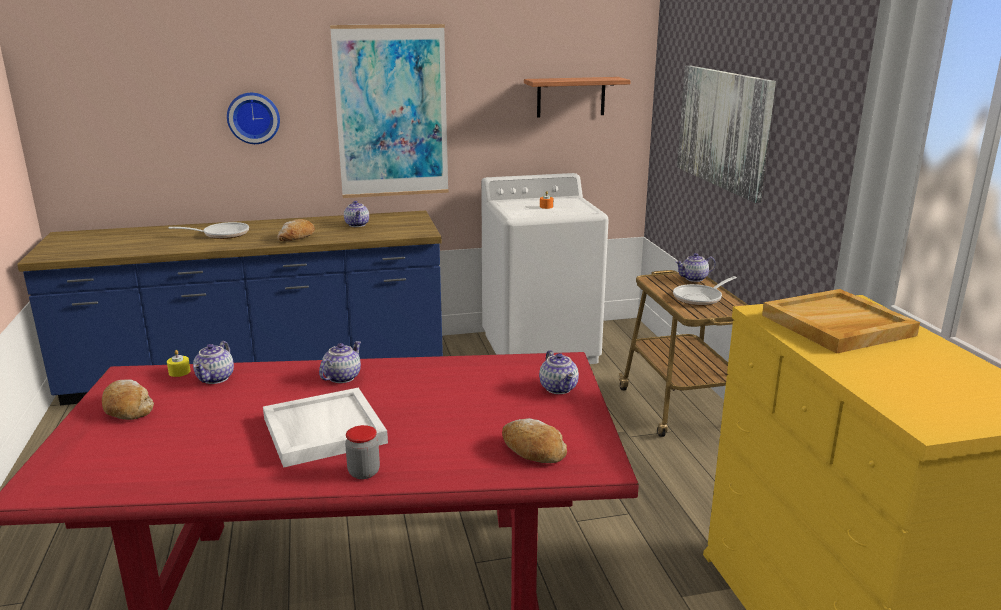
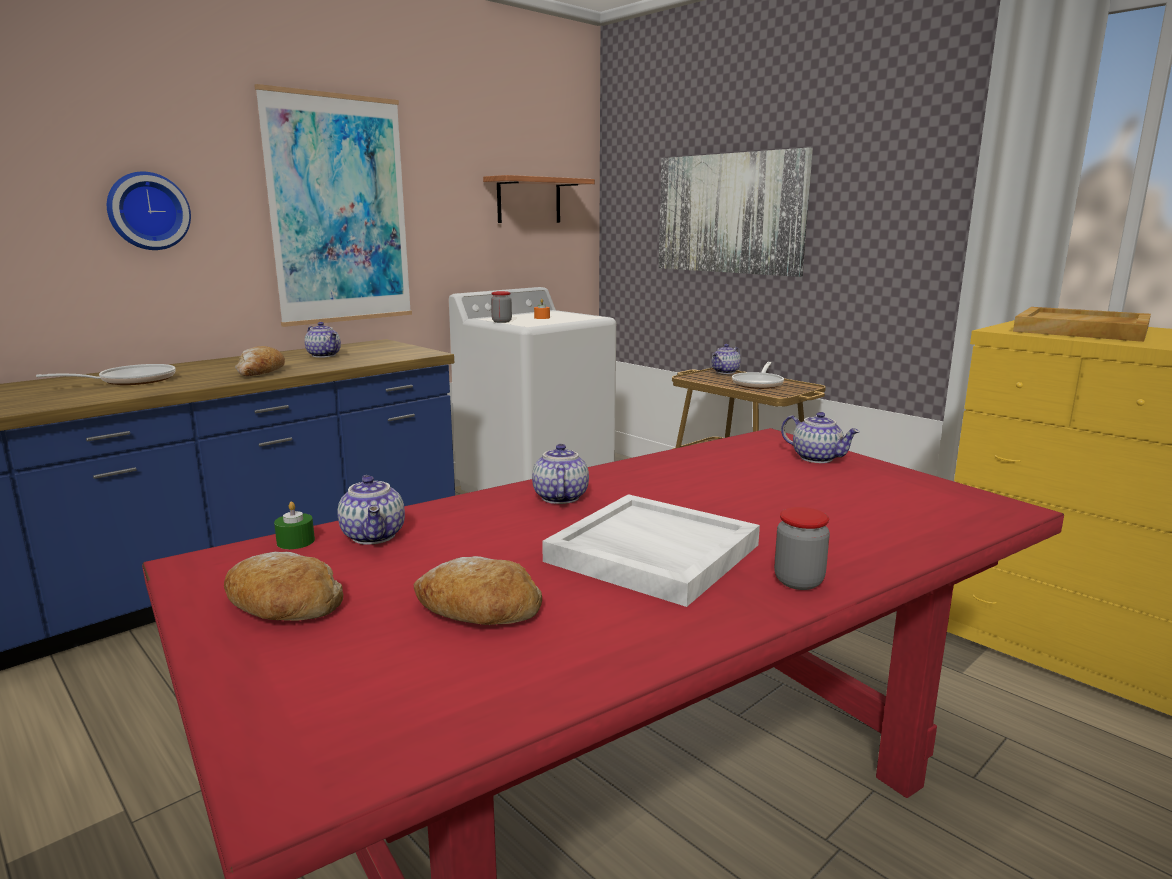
camera: 30 degrees left, 5 degrees down
(179, 372) = (295, 541): yellow candle -> green candle
(506, 208) = (501, 321): none -> jar
(532, 450) = (917, 512): bread -> bread (478, 610)

